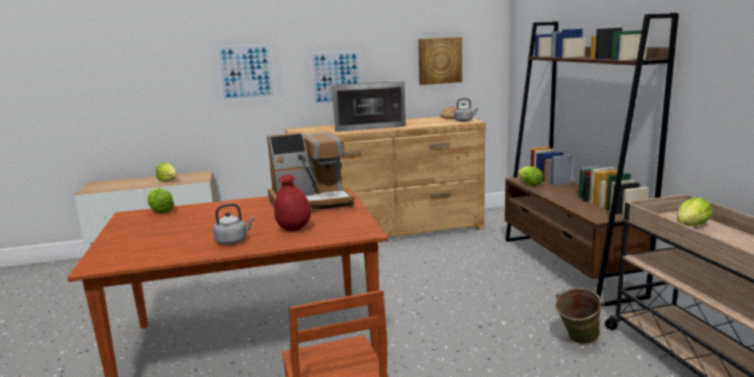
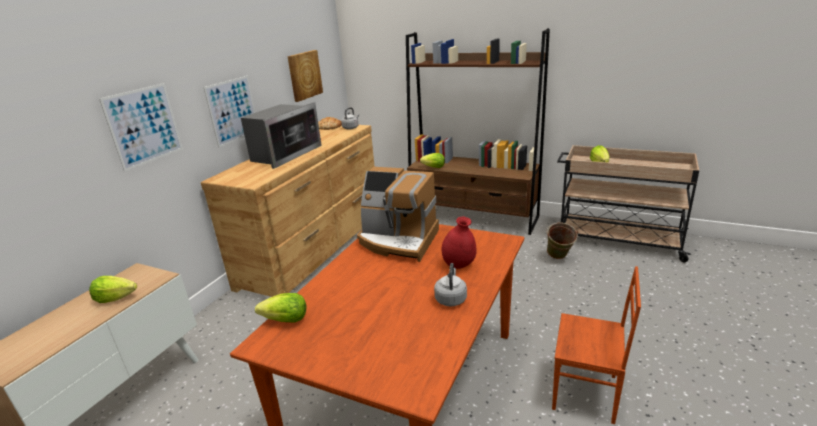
camera: 50 degrees left, 10 degrees up
(311, 203) = (398, 240): coffee machine -> coffee machine turned 90 degrees clockwise

